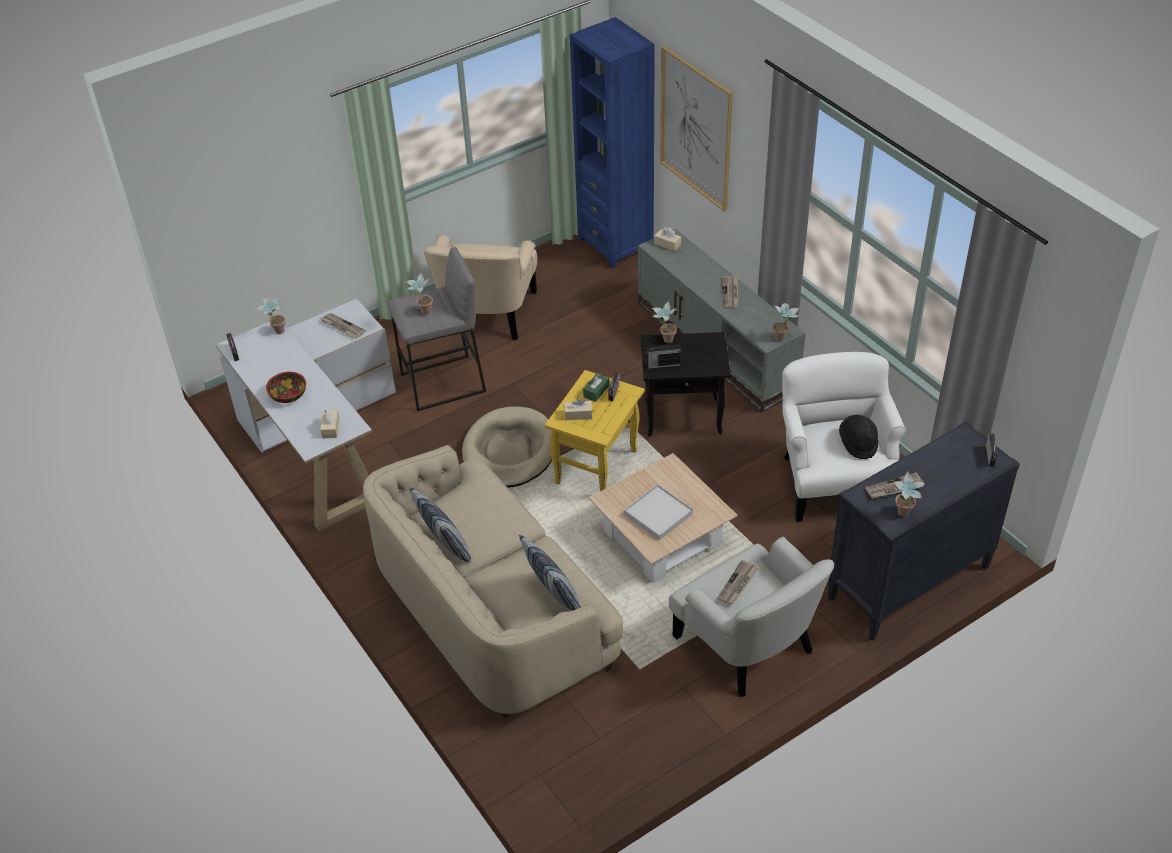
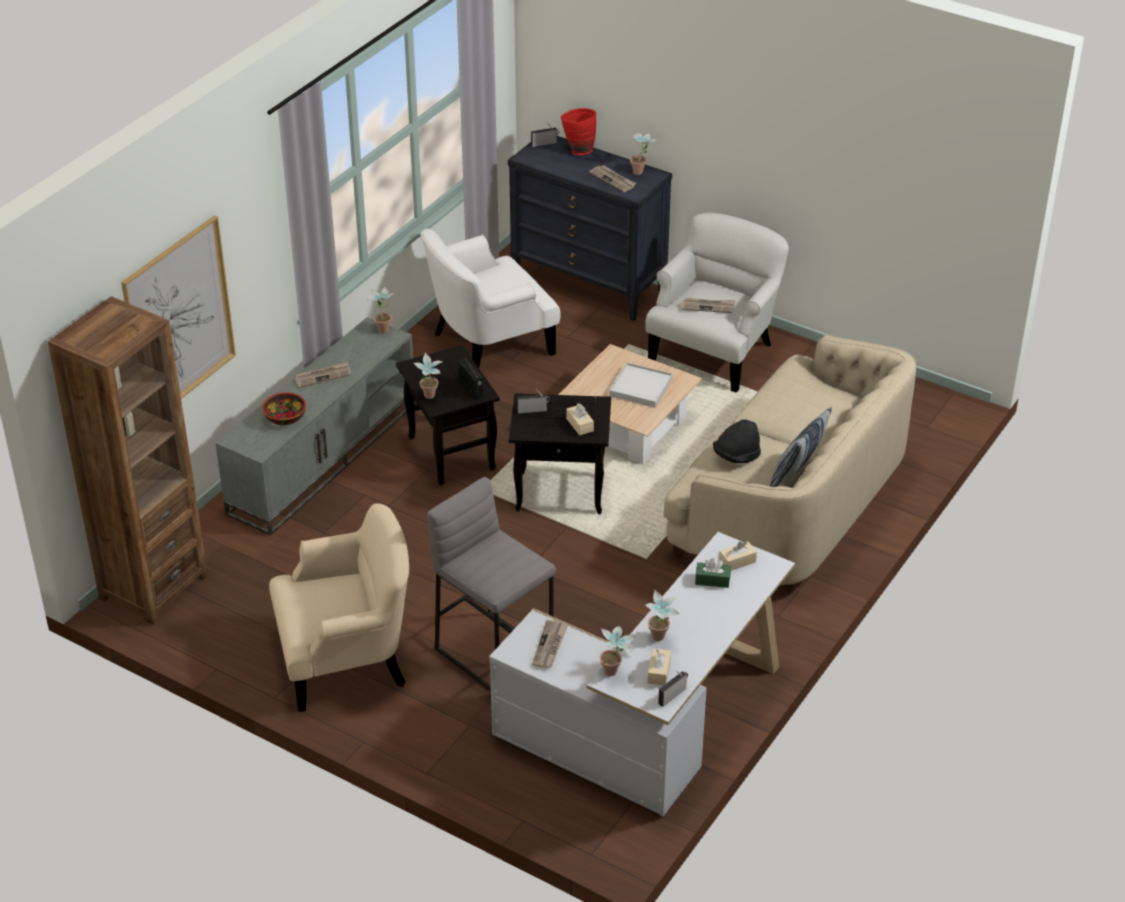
camera: 115 degrees left, 5 degrees down
(288, 396) = (712, 616): bowl -> bowl (286, 418)
(422, 311) = (509, 557): potted plant -> potted plant (660, 640)
(509, 451) = (574, 562): beige dog bed -> none
(552, 595) = (803, 391): pillow -> none
(596, 391) = (538, 422): green tissue box -> green tissue box (712, 580)
(596, 468) = (562, 492): yellow side table -> black side table
(615, 244) = (153, 587): blue bookcase -> brown bookcase
(667, 244) = (250, 441): beige tissue box -> beige tissue box (659, 672)
(858, 443) = (494, 276): black hat -> black hat (736, 456)
(967, 478) = (578, 150): none -> red vase

